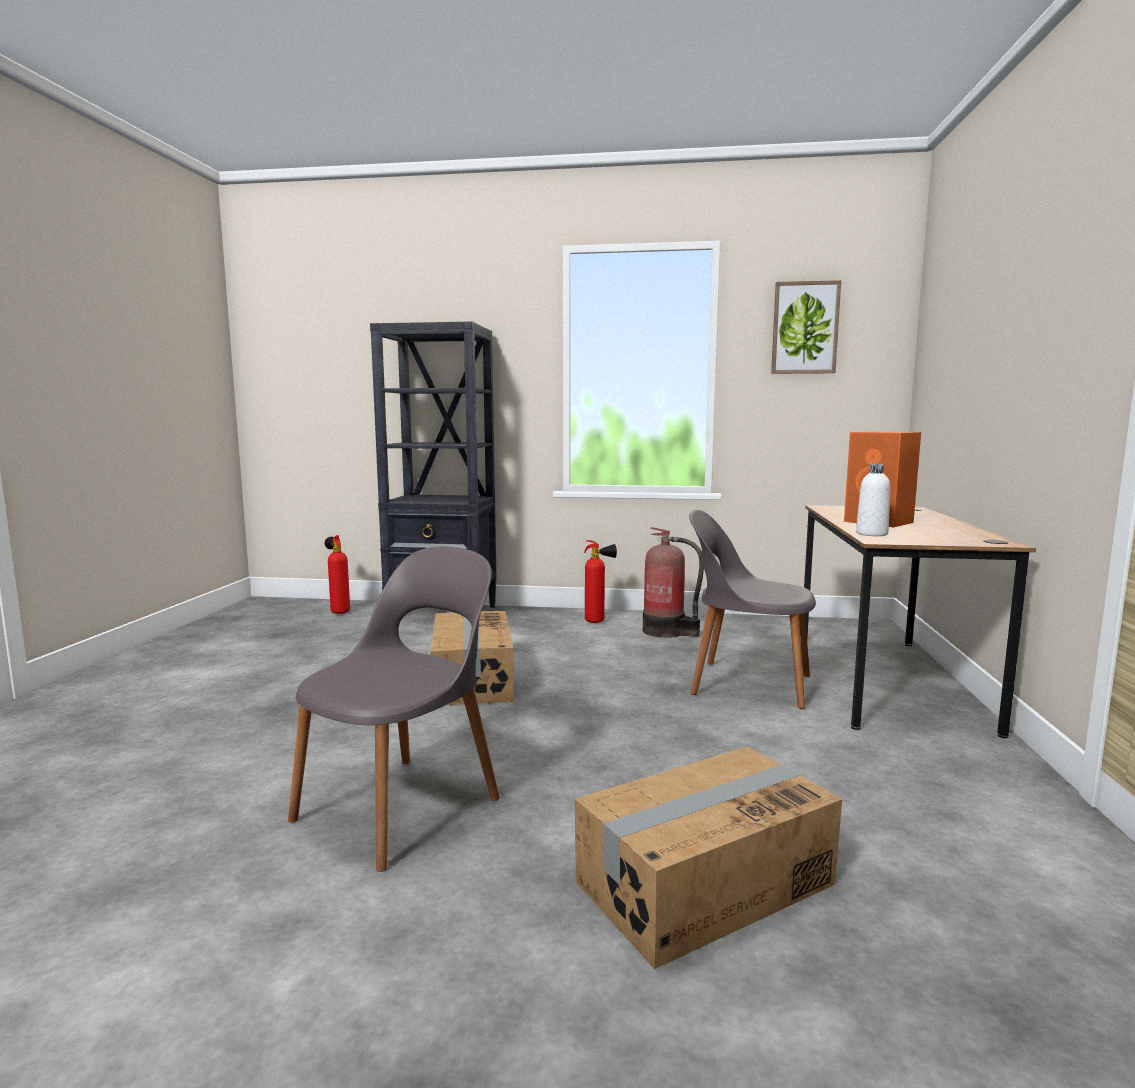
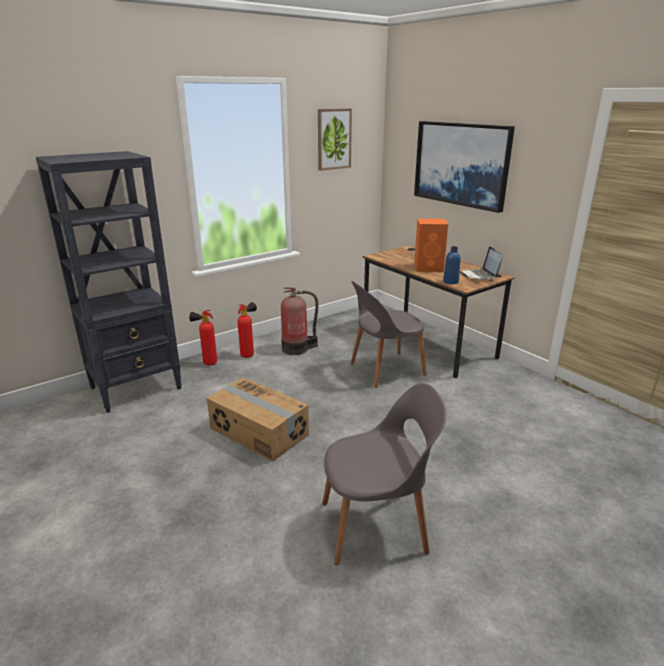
camera: 45 degrees left, 15 degrees up
(339, 612) = (44, 420): fire extinguisher -> fire extinguisher (207, 363)
(402, 806) = (376, 526): grey chair -> grey chair turned 90 degrees clockwise
(703, 883) = (521, 480): cardboard box -> none
(871, 534) = (450, 282): white bottle -> blue bottle
(956, 537) = (480, 275): none -> laptop
(986, 338) = (461, 164): none -> picture

